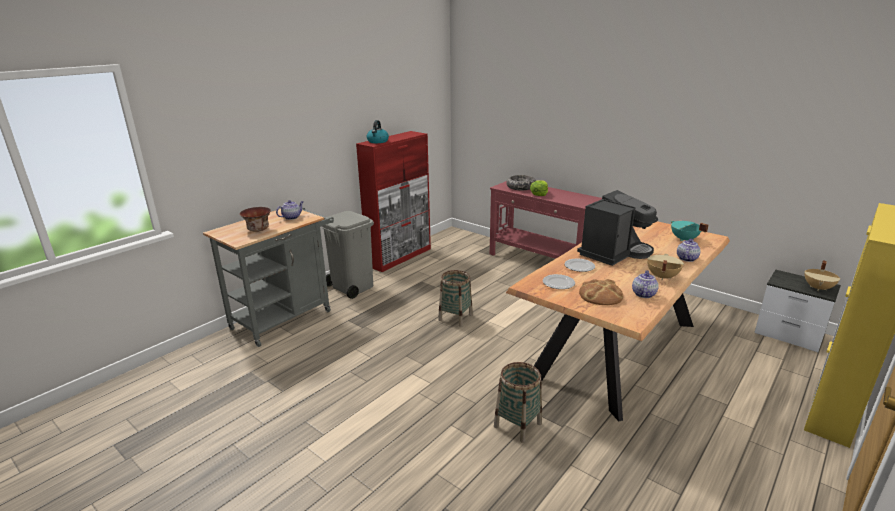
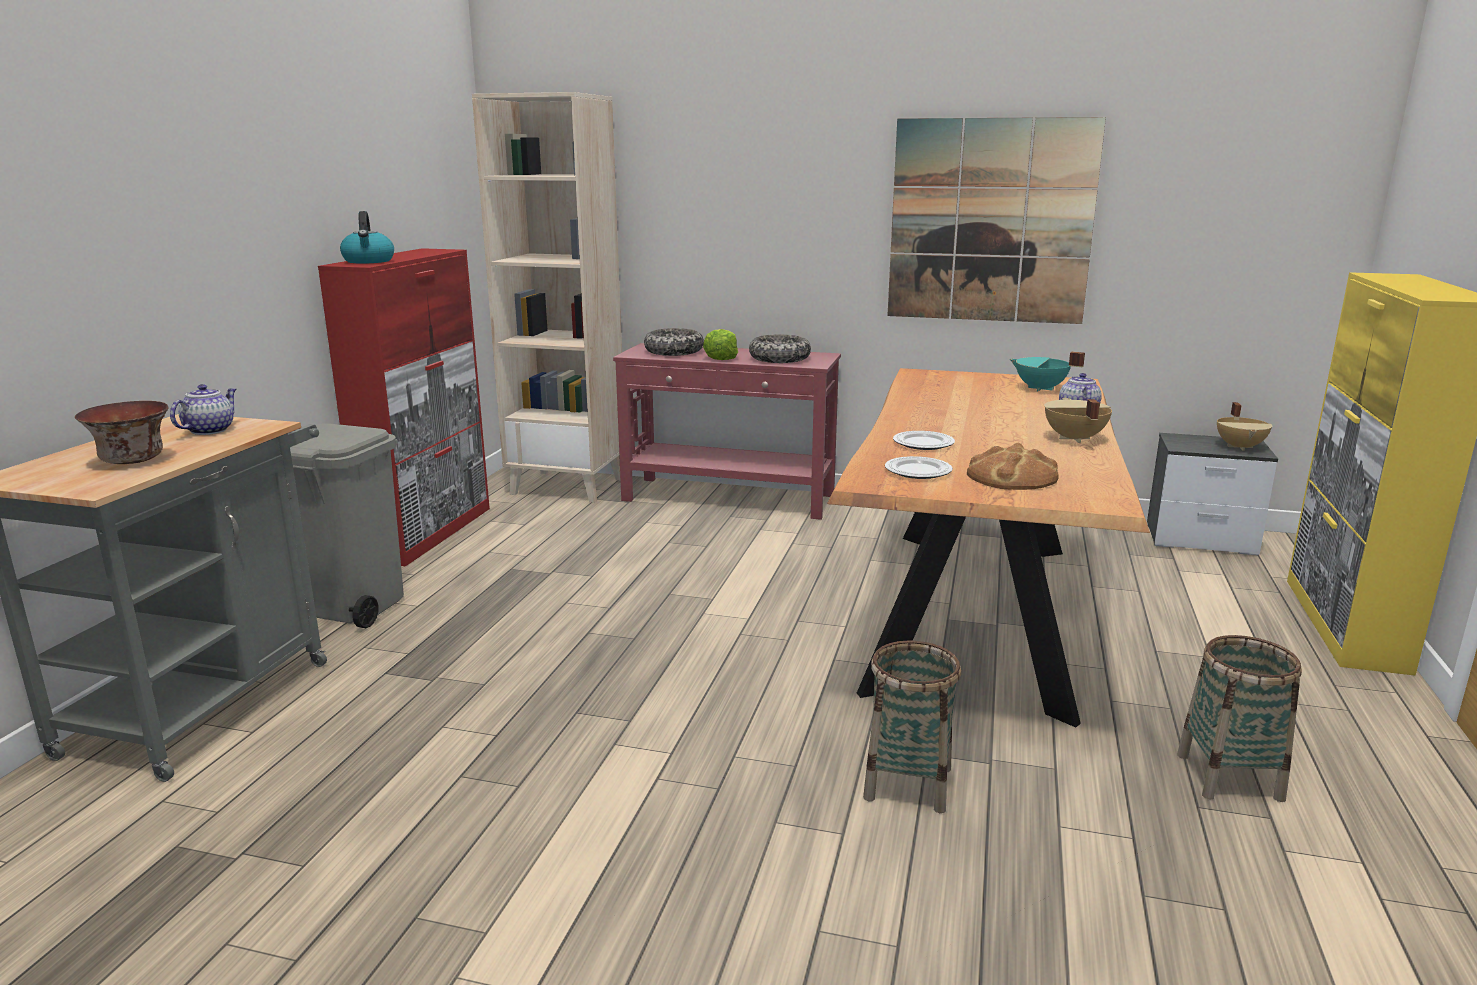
camera: 25 degrees left, 5 degrees down
(455, 317) = (634, 619): basket -> basket (1229, 777)
(471, 242) = (569, 486): none -> beige bookcase
(567, 198) = (779, 359): none -> bowl
(614, 252) = (956, 418): coffee machine -> none
(643, 294) = (1076, 464): teapot -> none
(689, 139) = (990, 221): none -> picture

